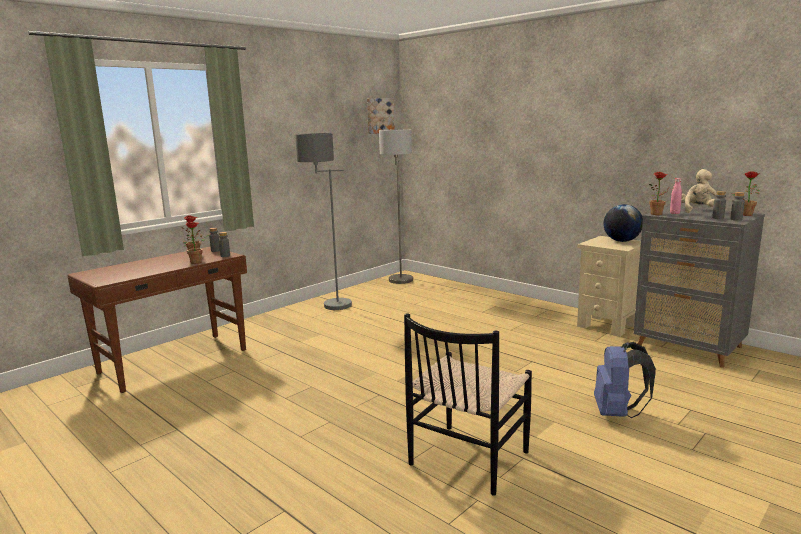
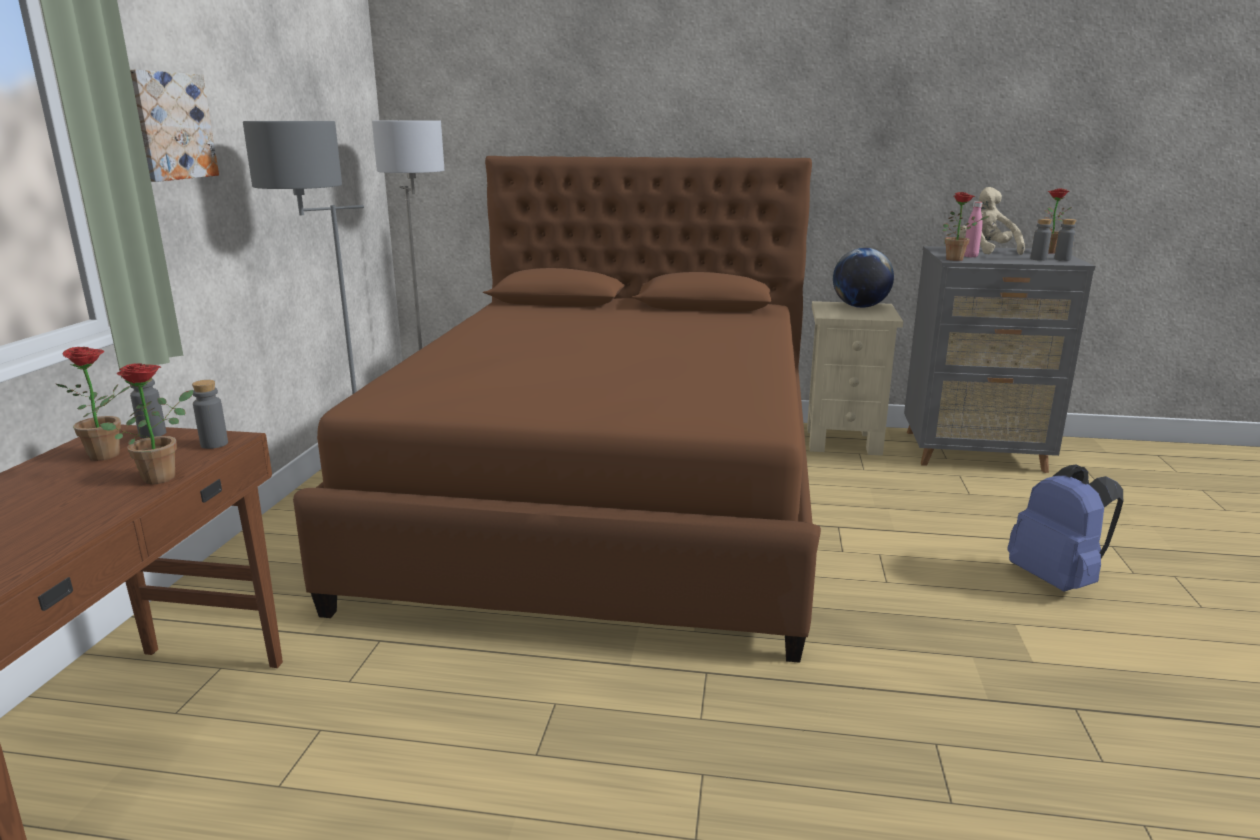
camera: 35 degrees left, 5 degrees up
(379, 115) = (350, 90): picture -> picture (169, 126)
(436, 325) = (609, 498): none -> brown bed
(466, 461) = (1022, 753): black chair -> none

